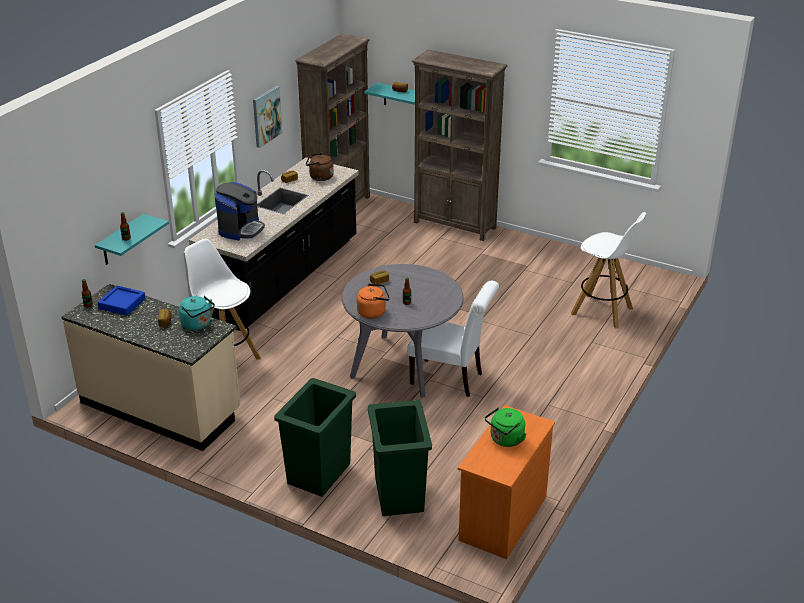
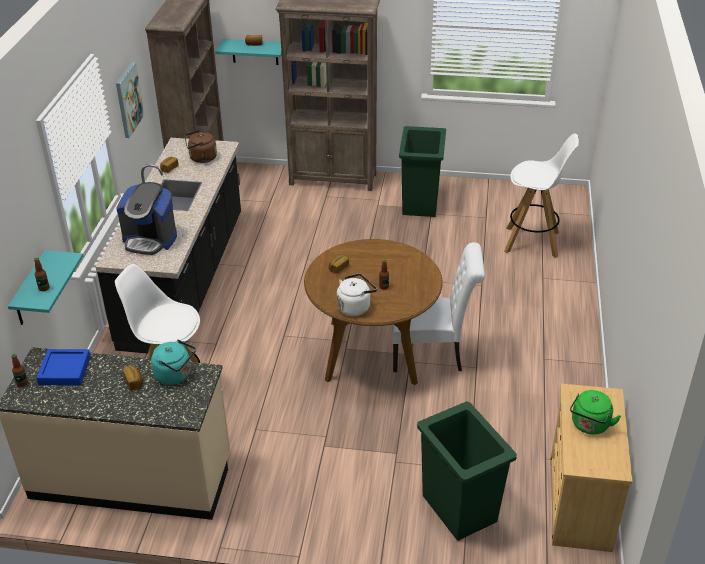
camera: 20 degrees left, 5 degrees up
(241, 229) = (150, 240): coffee machine -> coffee machine turned 105 degrees clockwise
(320, 473) = (360, 508): green trash can -> green trash can (421, 203)
(373, 312) = (355, 307): orange kettle -> white kettle
(402, 365) = (372, 352): grey dining table -> brown dining table
(502, 518) = (579, 504): orange dresser -> beige dresser

